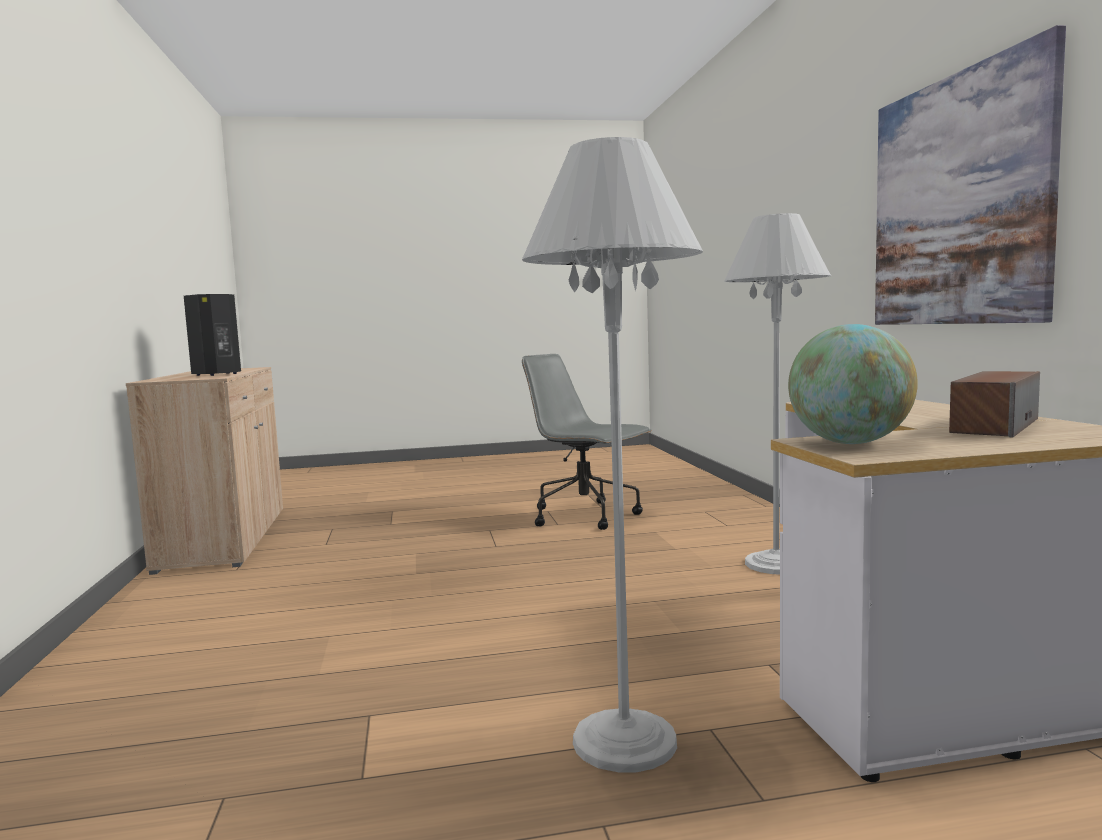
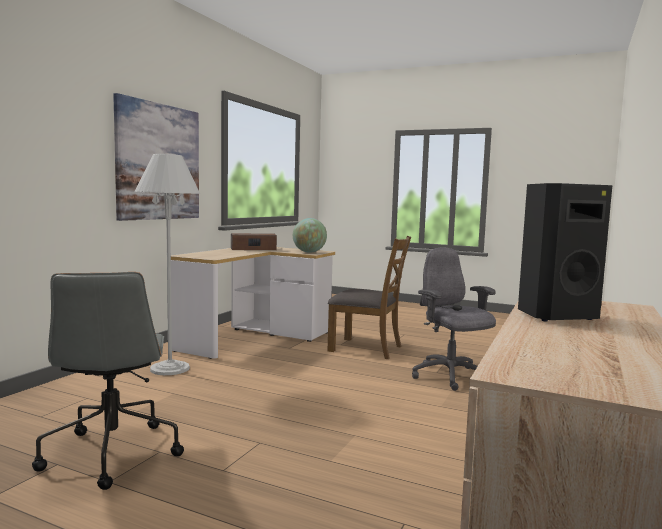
camera: 145 degrees left, 0 degrees up
(331, 710) = (450, 377): none -> grey office chair
(624, 741) = (366, 348): white floor lamp -> brown chair

